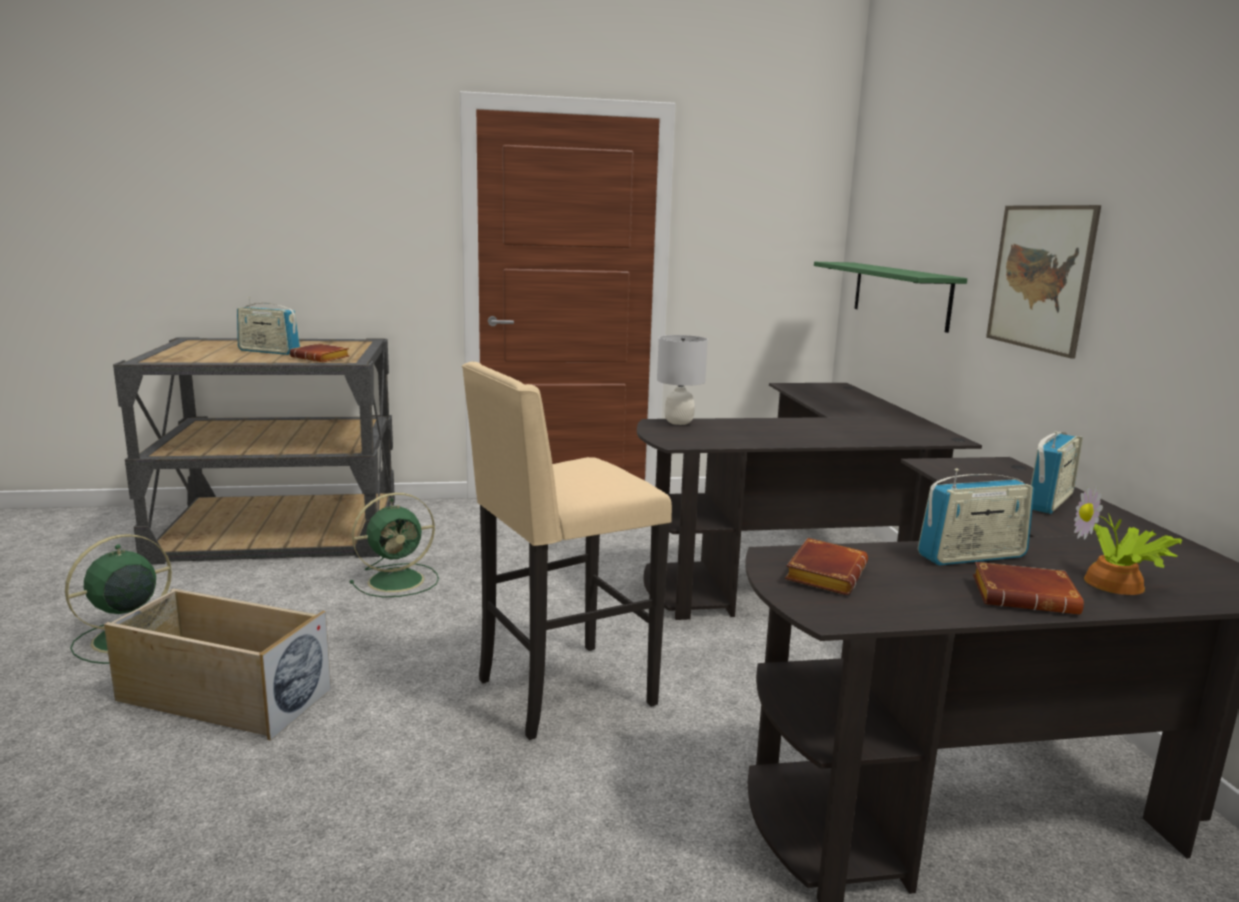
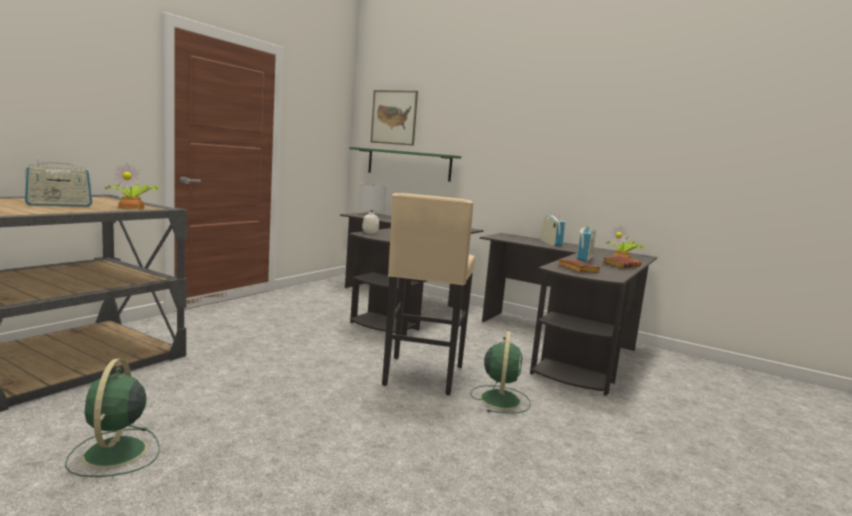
camera: 50 degrees left, 5 degrees down
(222, 696) = (272, 445): beige storage box -> none
(322, 358) = (133, 207): brown book -> potted plant
(399, 580) = (231, 362): green fan -> green fan (500, 399)
(1040, 277) = (509, 155): picture -> picture (394, 117)

